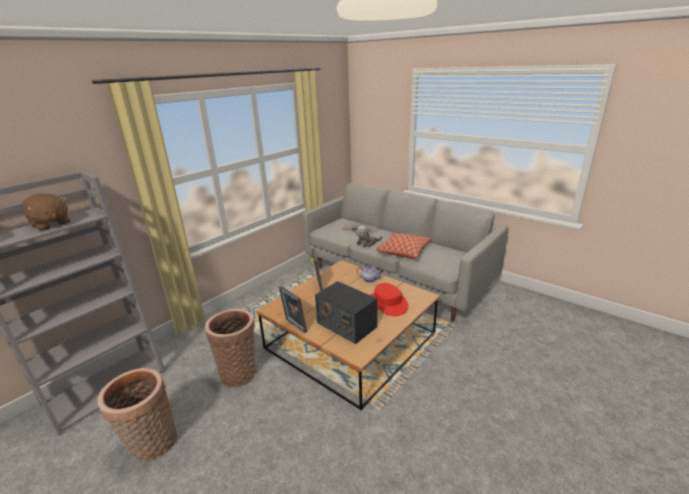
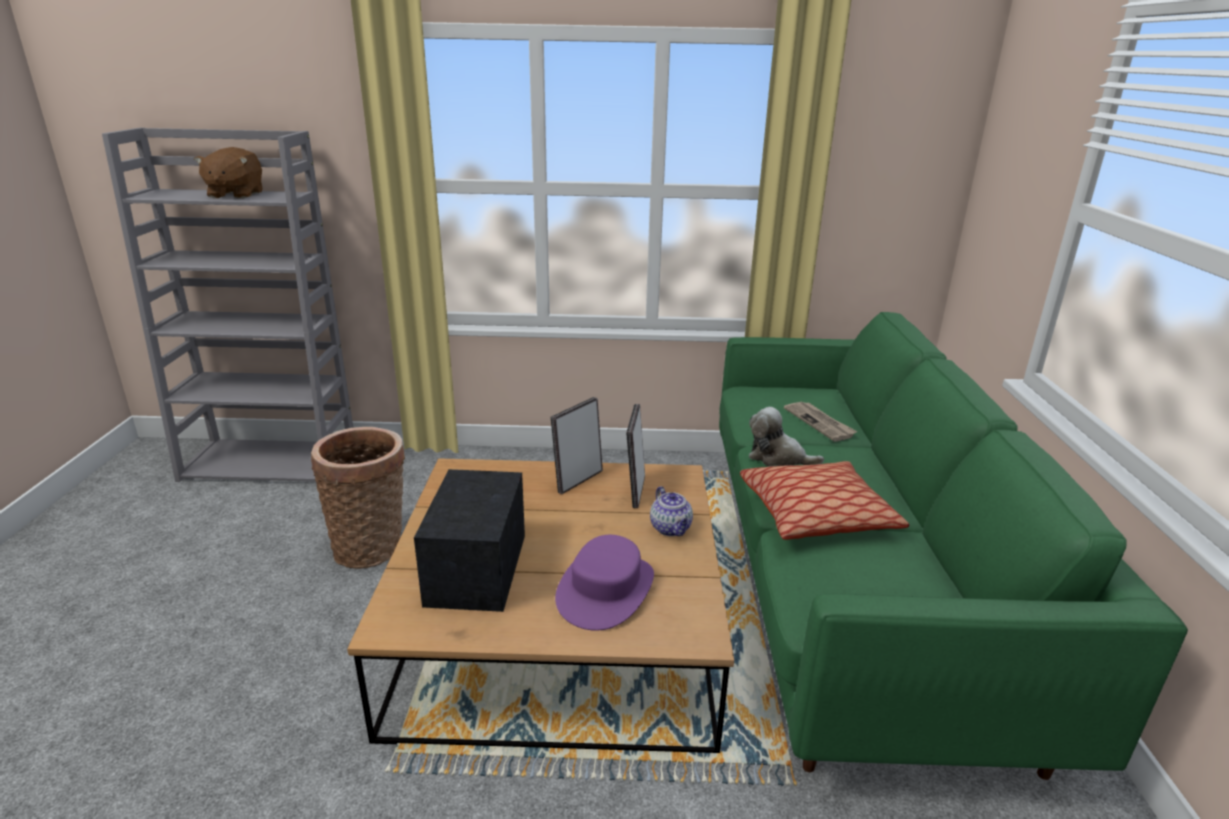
camera: 50 degrees right, 0 degrees up
(151, 444) = (186, 554): basket -> none
(294, 326) = (422, 515): picture frame -> picture frame (634, 491)
(387, 303) = (606, 590): red hat -> purple hat
(396, 278) = (849, 590): grey sofa -> green sofa

